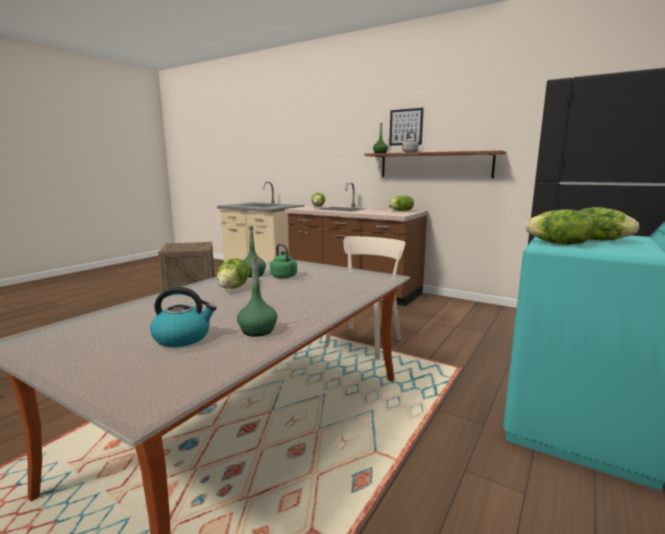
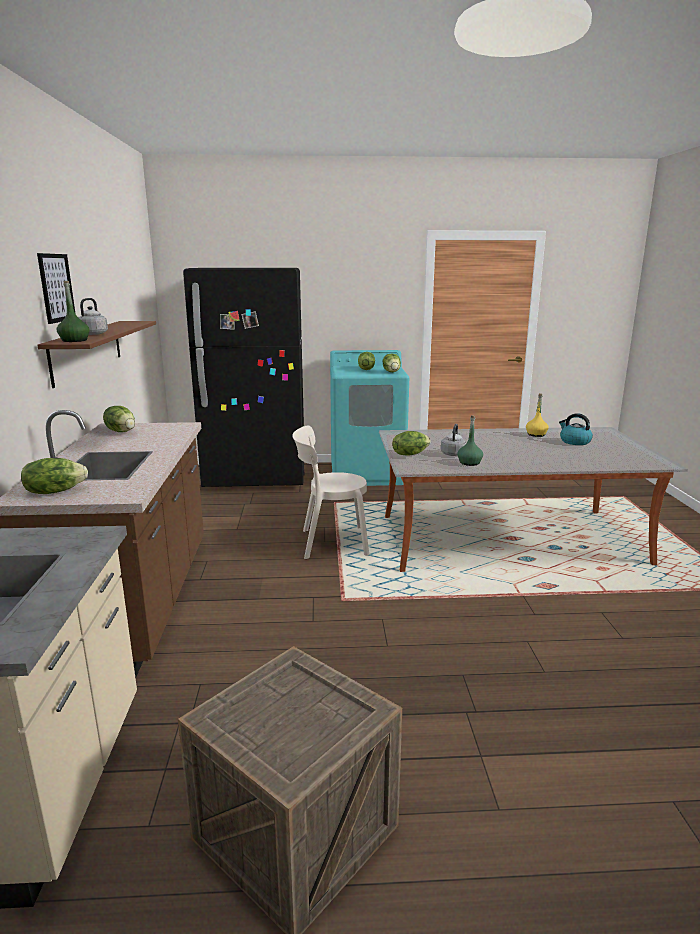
camera: 125 degrees left, 5 degrees up
(234, 287) = (505, 457): lettuce -> lettuce (410, 454)
(257, 331) = (536, 434): green bottle -> yellow bottle
(284, 277) = (453, 453): green kettle -> grey kettle

